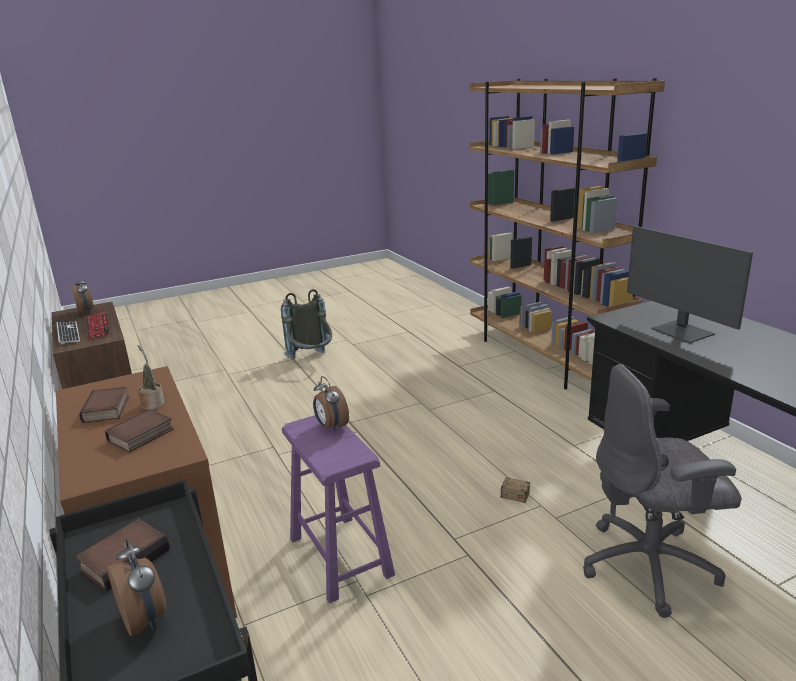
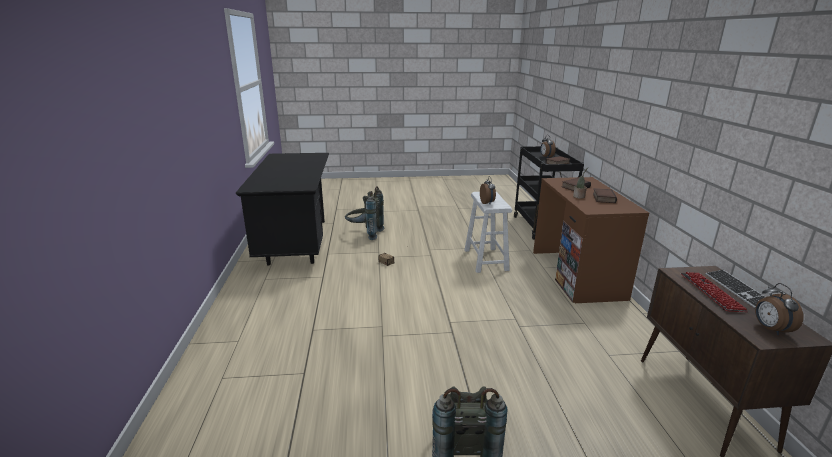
camera: 160 degrees left, 0 degrees up
(340, 556) = (485, 260): purple stool -> white stool
(543, 357) = (215, 357): brown bookcase -> none
(650, 566) = (365, 234): grey office chair -> grey backpack
(681, 332) = (294, 176): monitor -> none

